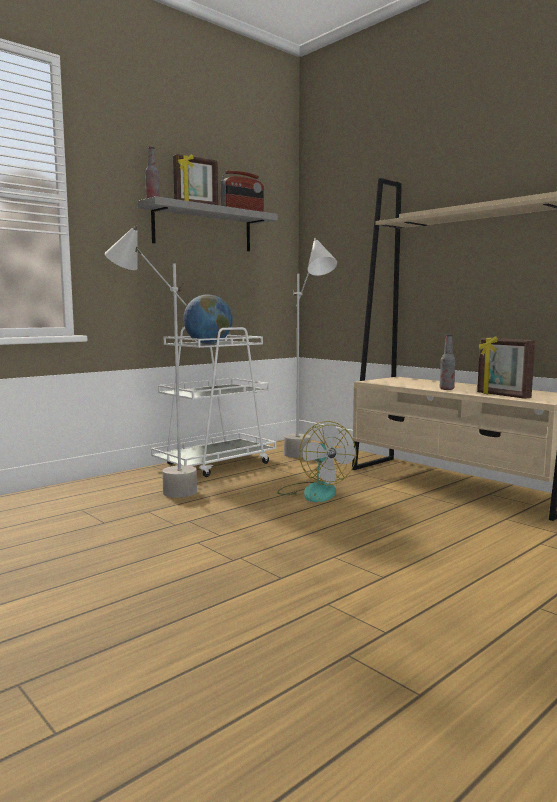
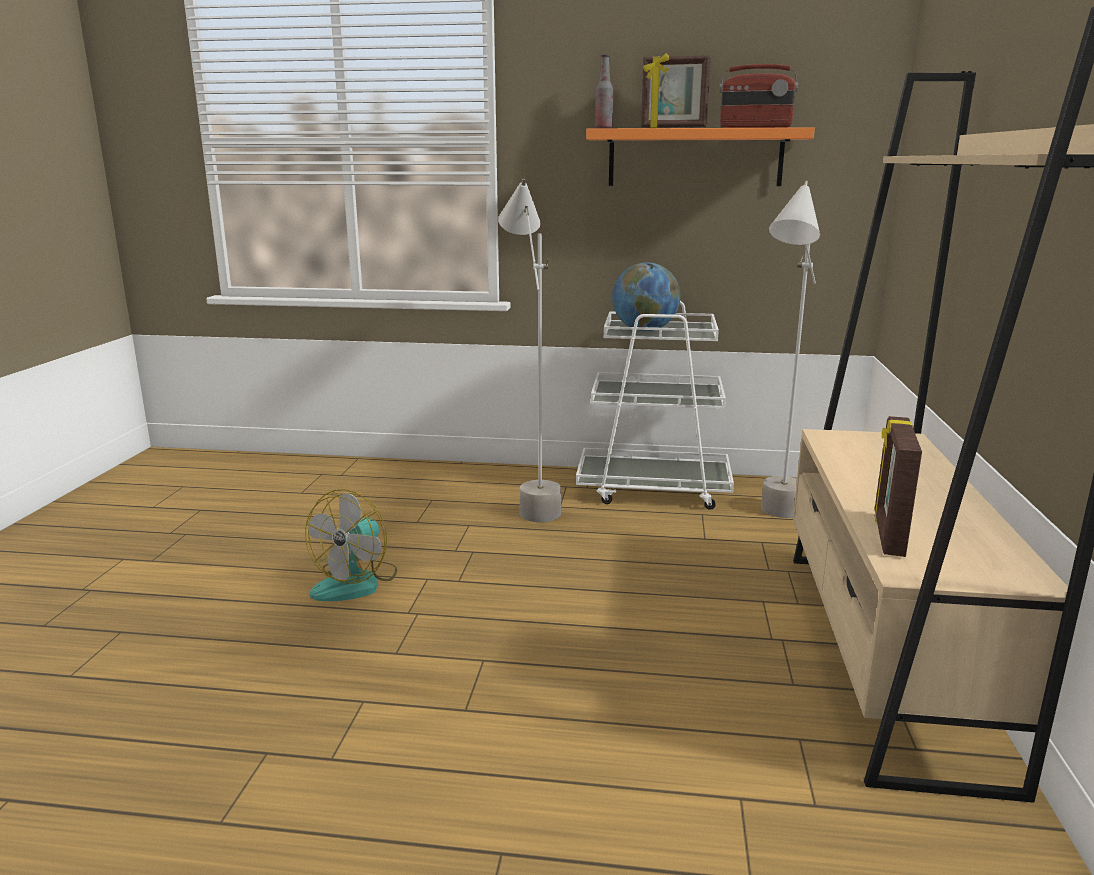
camera: 50 degrees right, 10 degrees up
(203, 228) = (695, 158): grey shelf -> orange shelf
(314, 492) = (663, 573): fan -> fan (356, 582)
(446, 389) = (864, 488): bottle -> none

